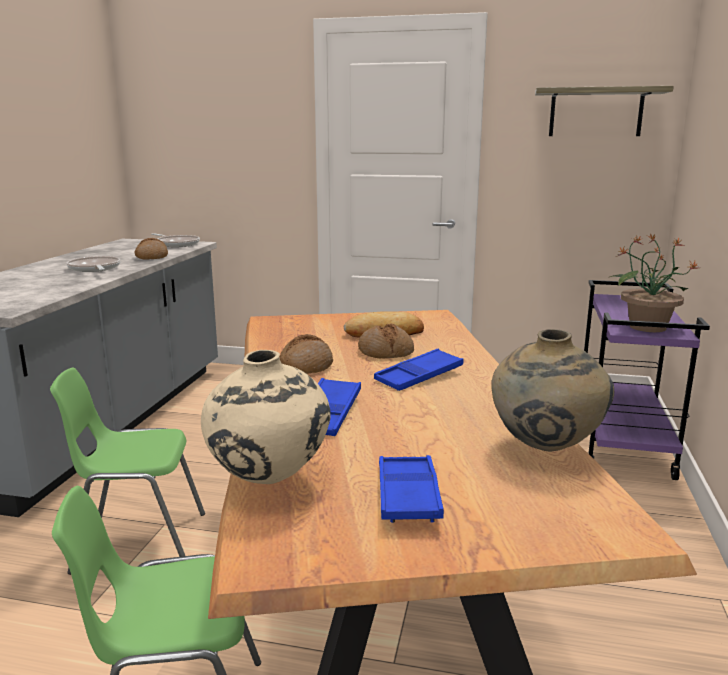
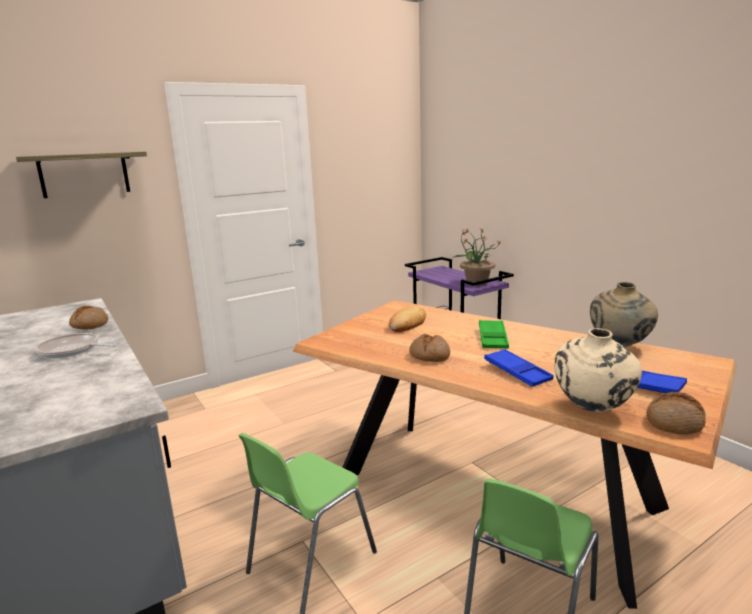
camera: 45 degrees left, 0 degrees up
(177, 244) = (69, 309): frying pan -> none
(385, 352) = (441, 333): bread -> bread (674, 422)
(419, 376) = (493, 338): blue tray -> green tray
(595, 113) = (377, 155): shelf -> shelf (84, 174)

